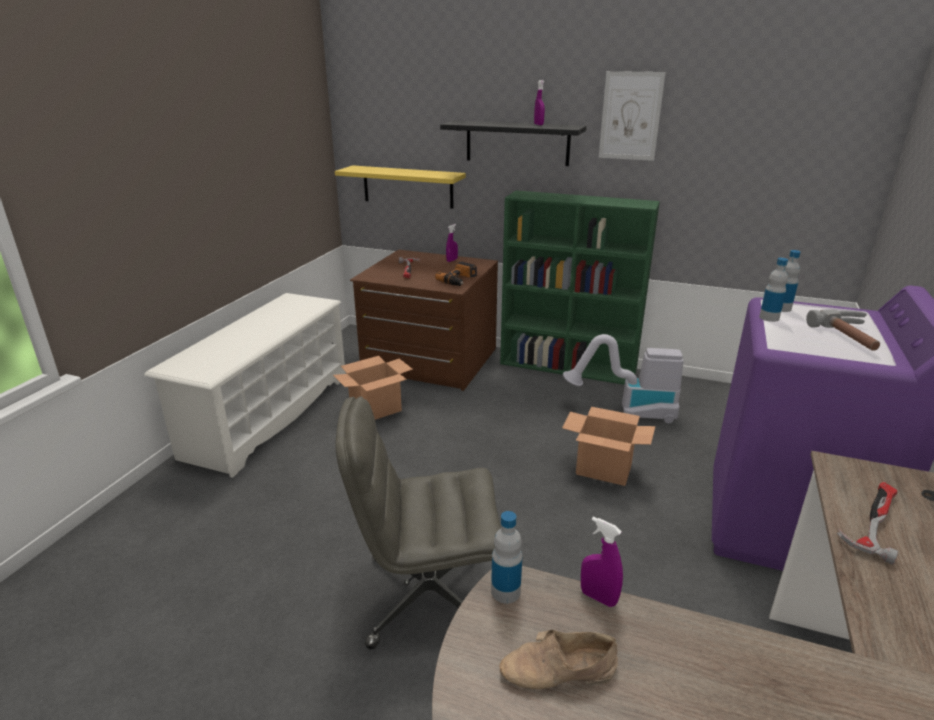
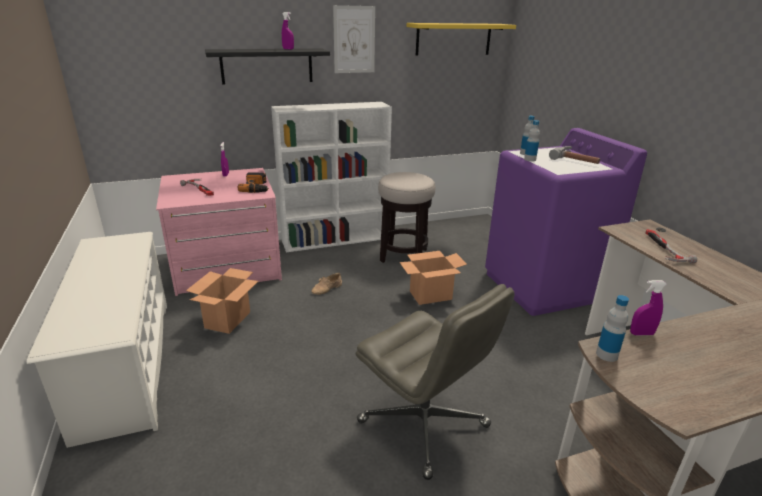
camera: 40 degrees left, 0 degrees up
(407, 186) = (163, 115): yellow shelf -> yellow shelf (453, 39)
(427, 597) = (425, 424): grey office chair -> grey office chair turned 90 degrees counterclockwise
(429, 361) = (227, 267): brown dresser -> pink dresser
(558, 672) = (685, 376): beige shoe -> beige shoe (327, 289)
(569, 367) = (336, 239): green bookcase -> white bookcase
(628, 411) = (403, 255): vacuum cleaner -> stool

